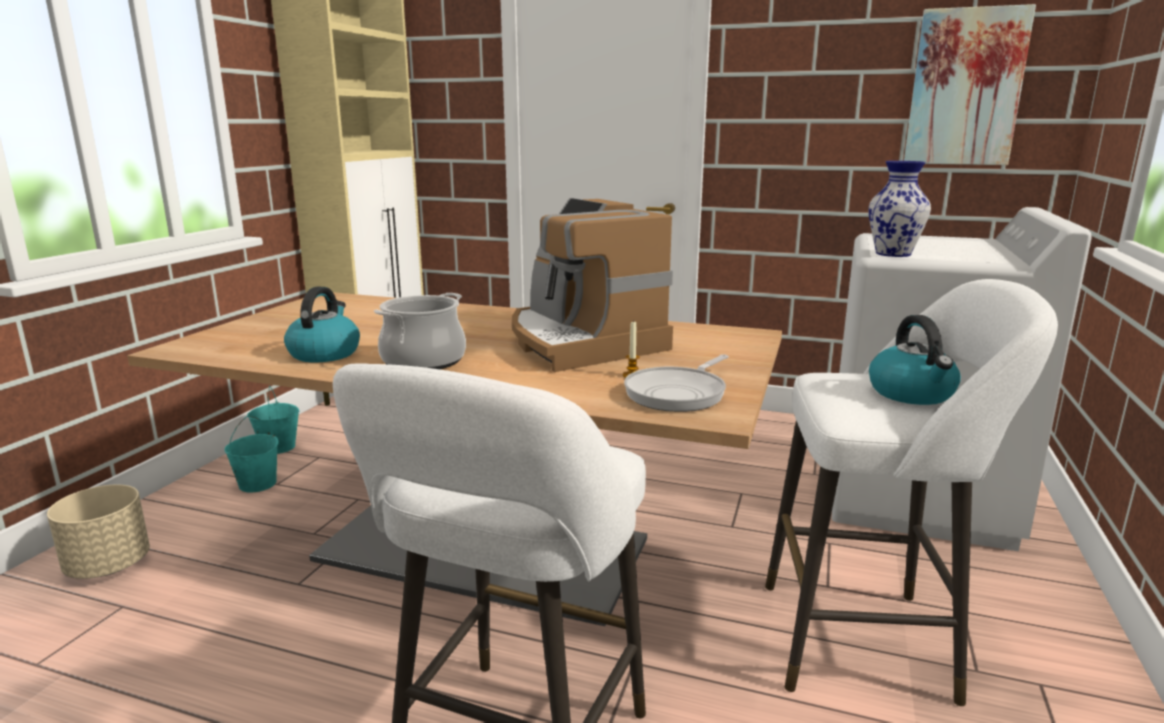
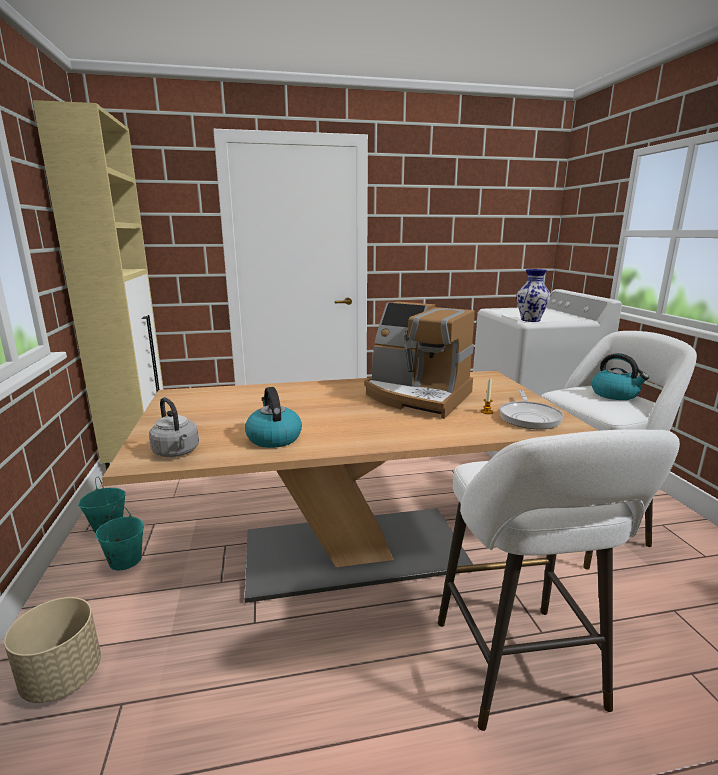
camera: 30 degrees left, 0 degrees up
(218, 348) = (177, 452): none -> grey kettle
(423, 361) = (353, 428): cooking pot -> none
(965, 88) = (505, 226): picture -> none

